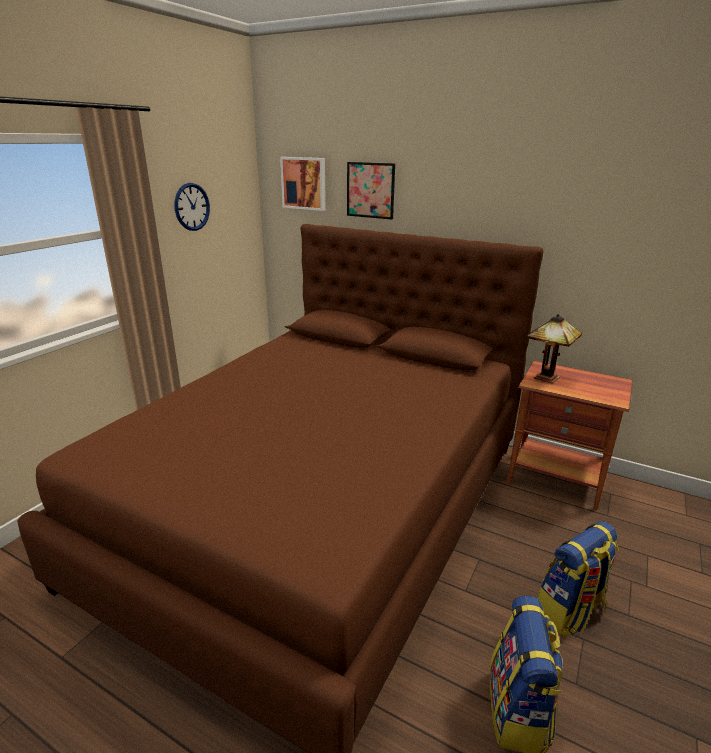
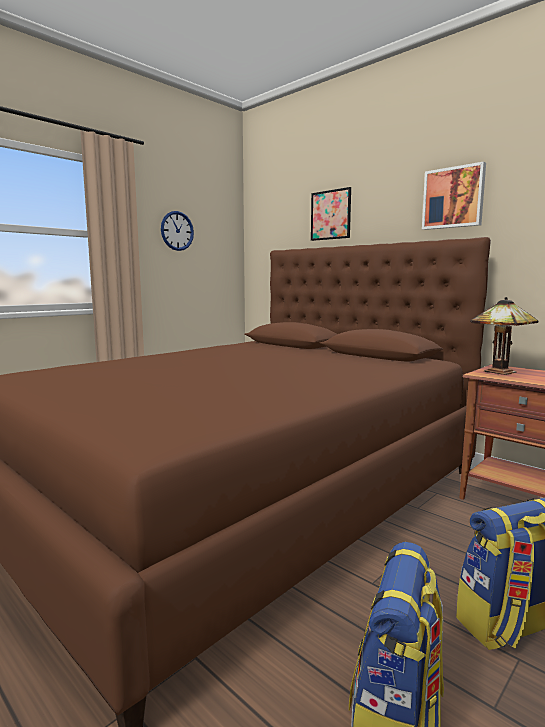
camera: 15 degrees right, 15 degrees down
(304, 183) = (278, 218): picture -> picture (453, 198)

